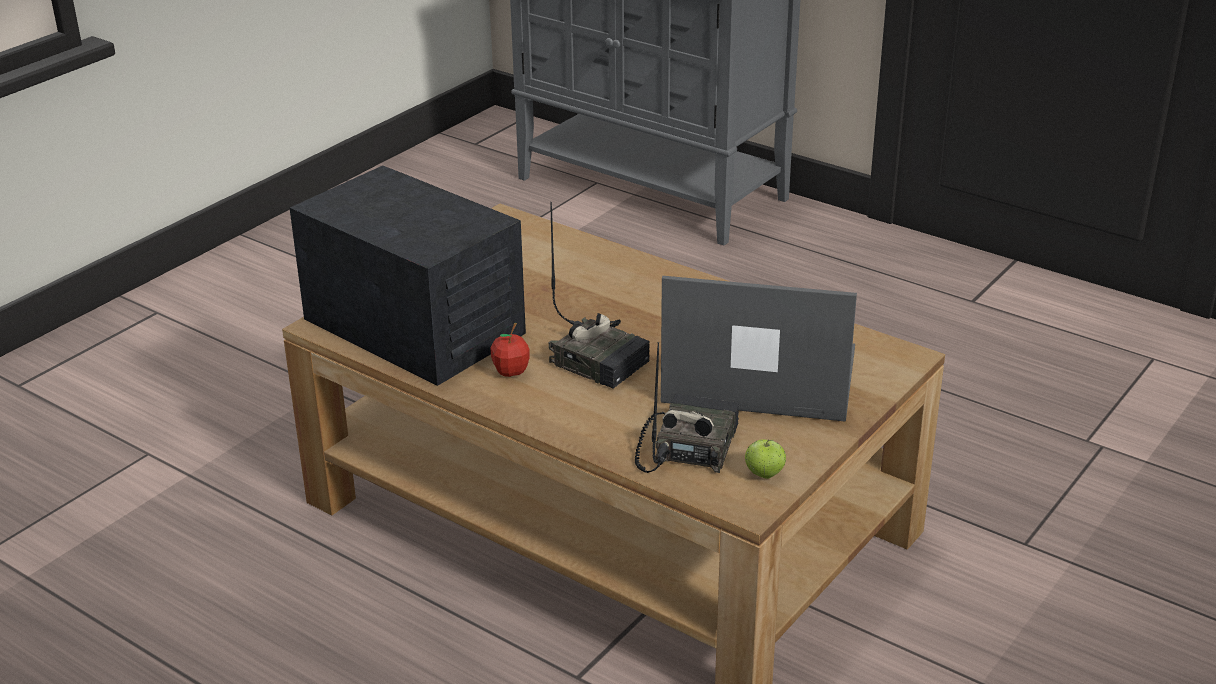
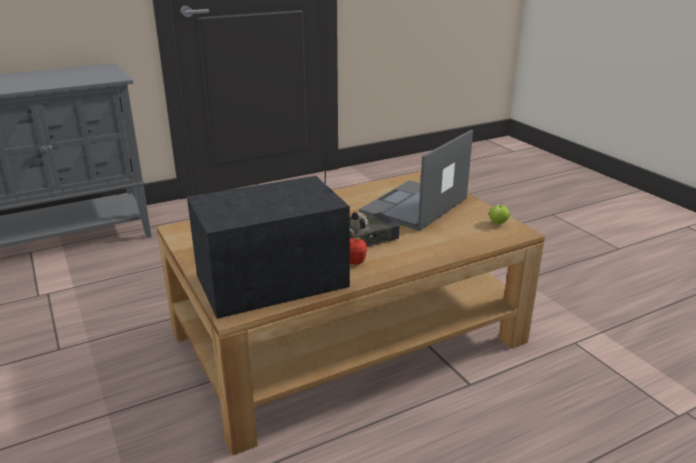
camera: 65 degrees left, 5 degrees down
(687, 446) = (463, 234): radio -> none

